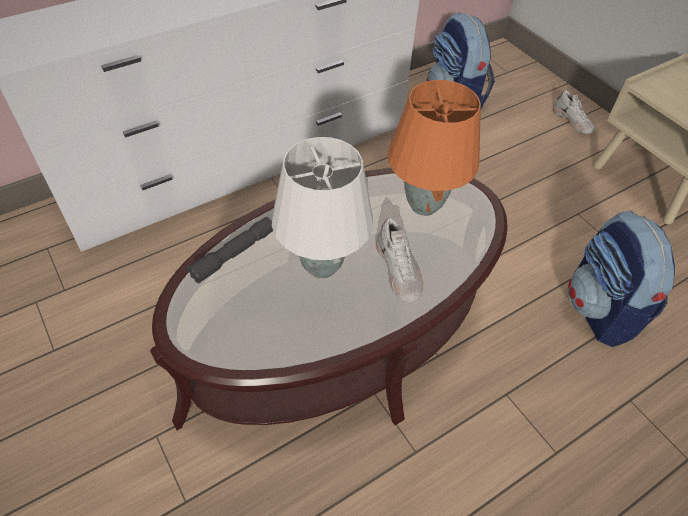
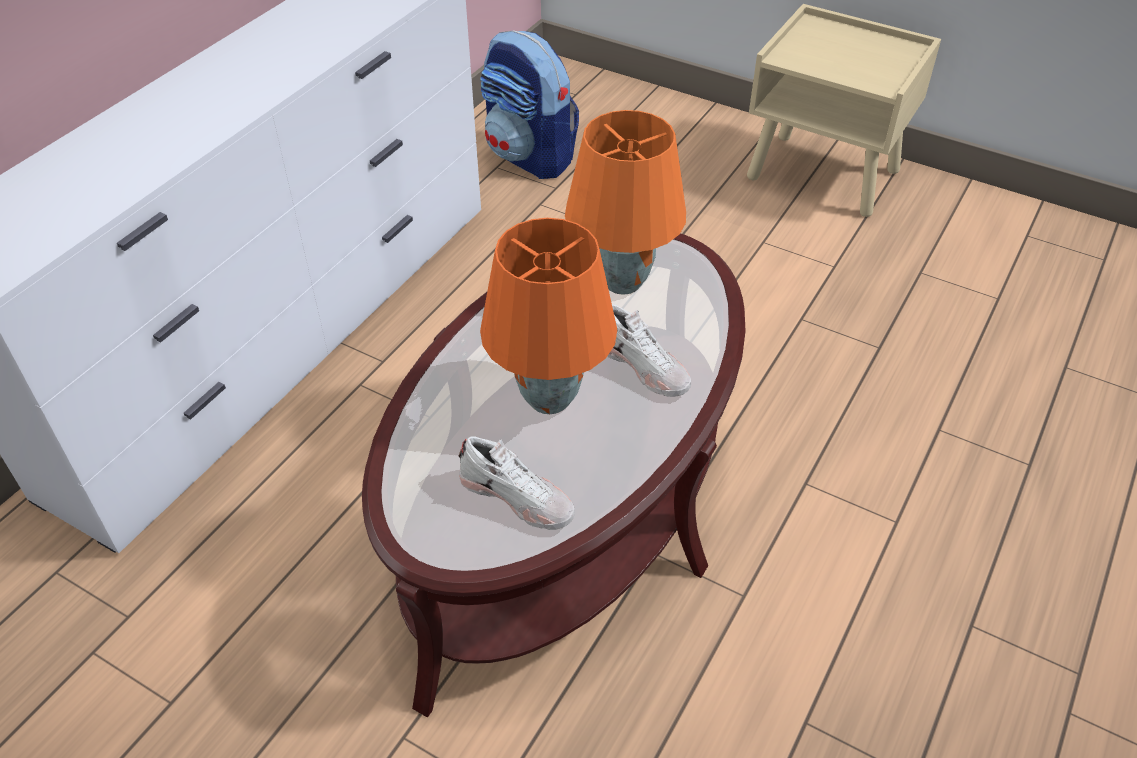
camera: 25 degrees left, 5 degrees down
(234, 254) = (428, 429): grey flashlight -> none
(322, 267) = (550, 400): white table lamp -> orange table lamp
(573, 121) = (692, 131): white shoe -> white shoe (518, 497)
(600, 310) = (852, 344): backpack -> none

